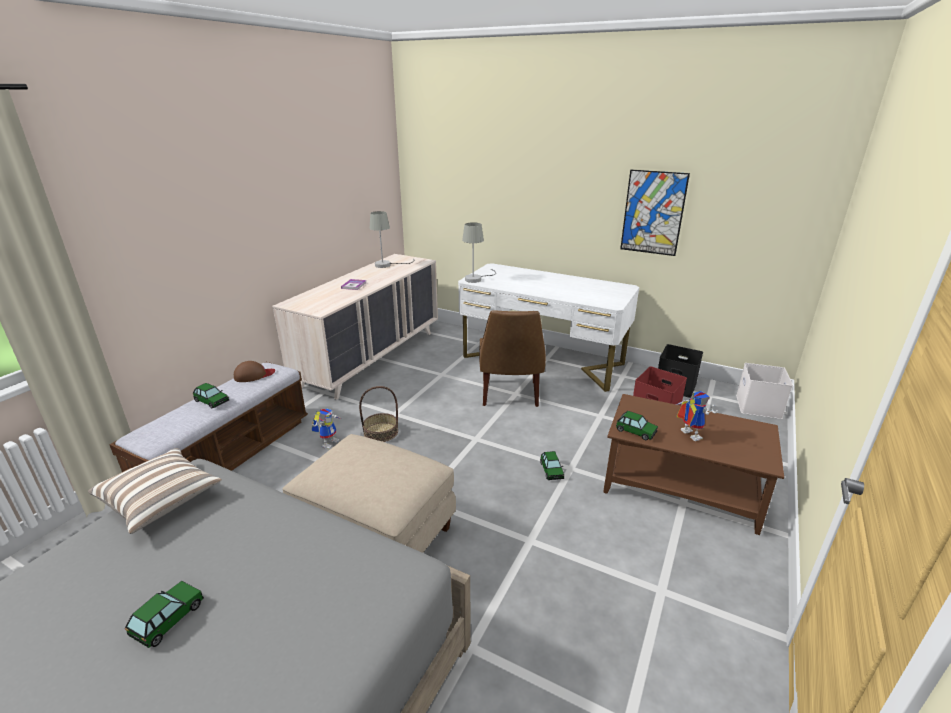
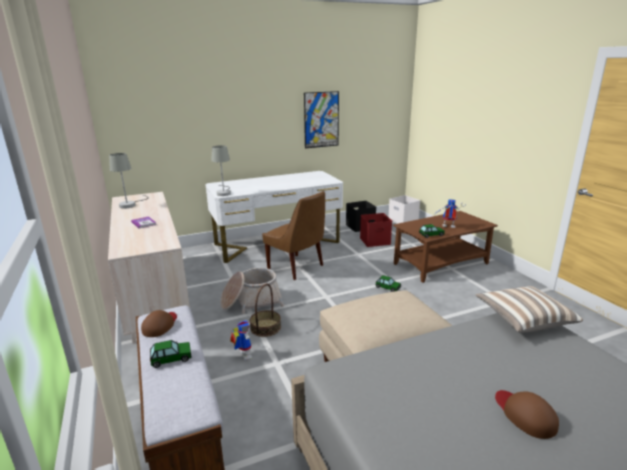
camera: 50 degrees left, 5 degrees down
(161, 500) = (362, 396): pillow -> pillow (523, 319)
(168, 619) = (525, 414): toy car -> brown cap
(415, 403) = (251, 301): none -> basket

